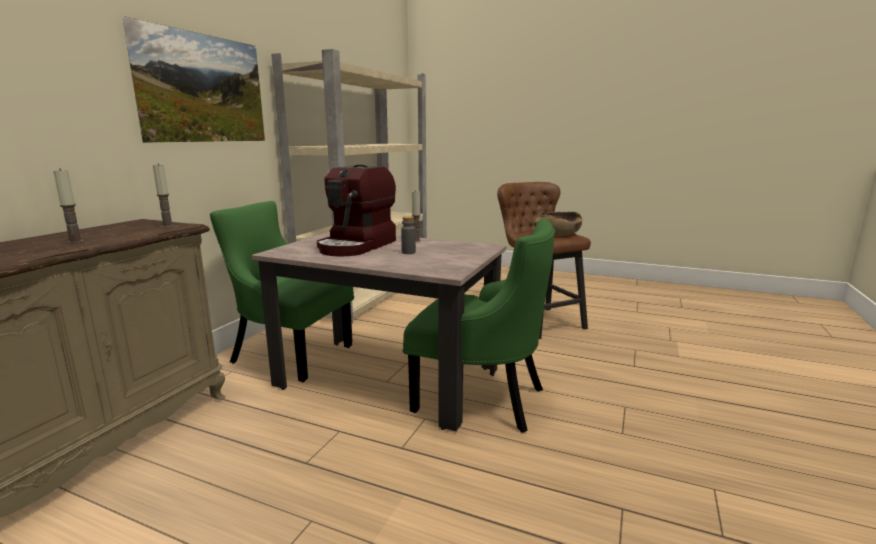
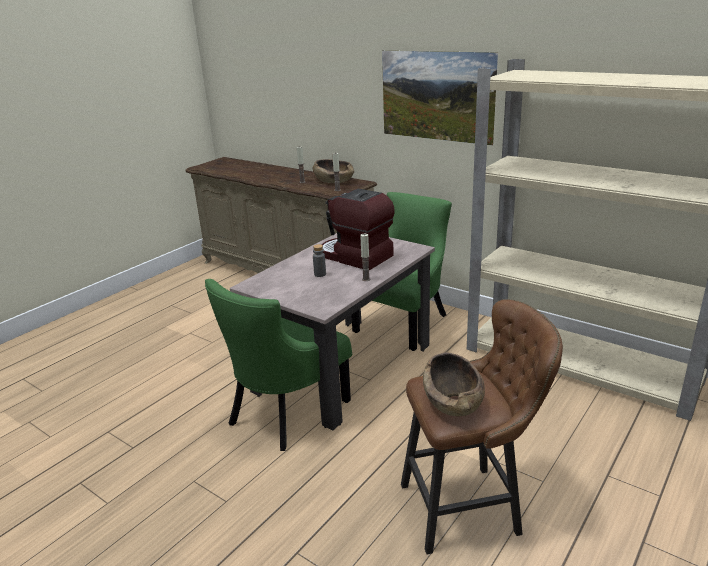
camera: 105 degrees right, 10 degrees up
(105, 230) = (334, 181): none -> brown bowl

